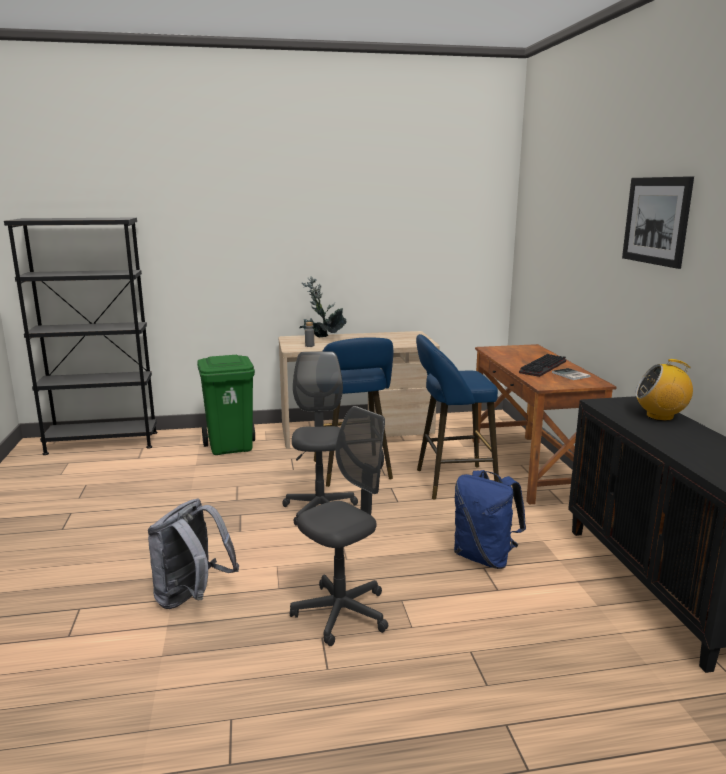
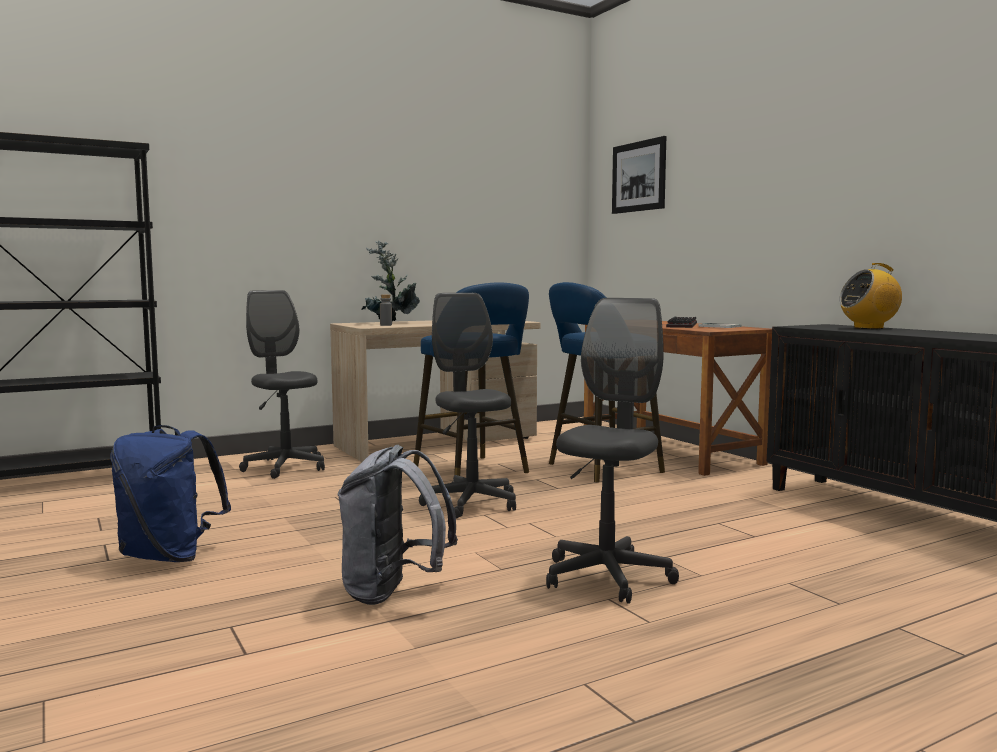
camera: 20 degrees left, 10 degrees down
(231, 447) = (285, 467): green trash can -> grey office chair
(484, 557) = (709, 516): blue backpack -> blue backpack (170, 556)
(656, 220) = (812, 140): picture -> picture (638, 176)

